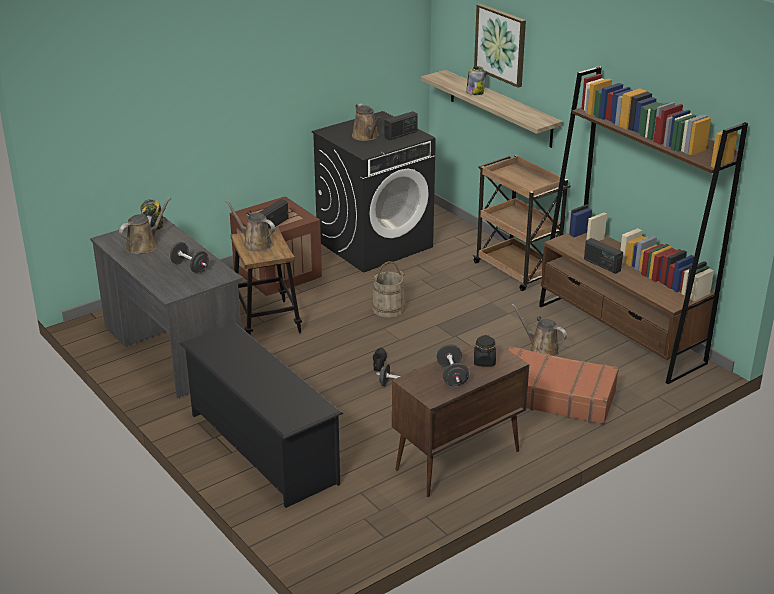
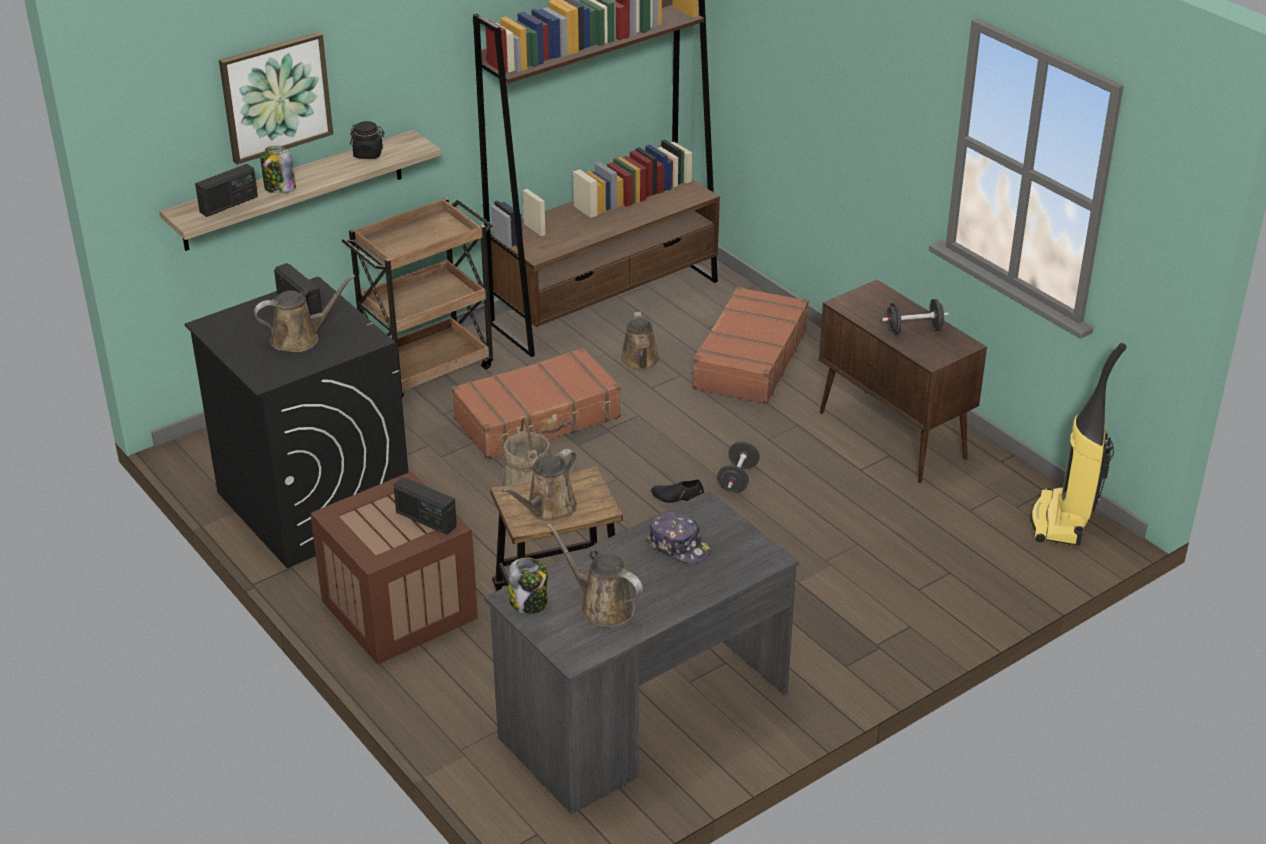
camera: 90 degrees left, 5 degrees up
(190, 267) = (679, 546): black dumbbell -> cap
(262, 448) = (895, 598): black shoe rack -> none
(344, 541) = (1062, 521): none -> vacuum cleaner
(464, 310) = (538, 419): none -> brown suitcase
(484, 361) = (878, 307): black jar -> black jar (368, 154)
(541, 348) = (640, 362): brown watering can -> brown watering can turned 45 degrees counterclockwise
(602, 265) = (602, 229): radio -> radio (229, 204)

